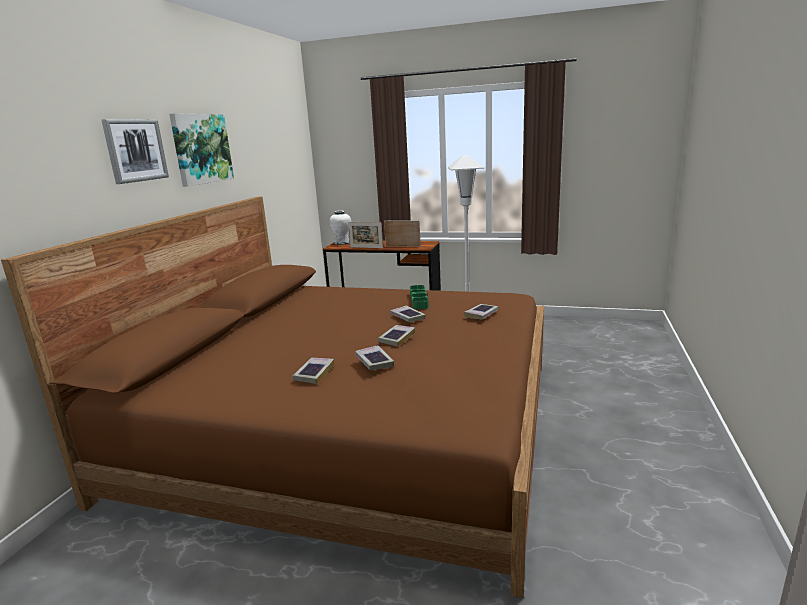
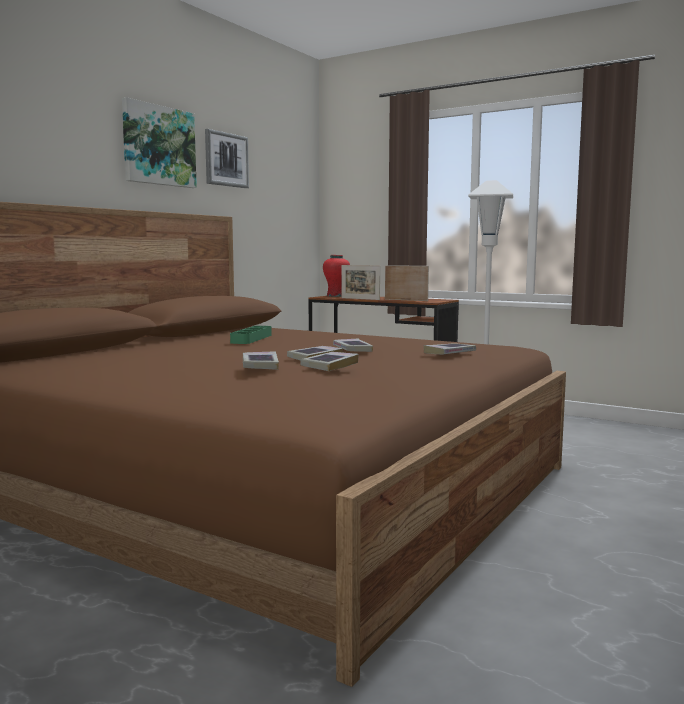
camera: 15 degrees right, 10 degrees down
(135, 150) = (71, 127): picture -> picture (226, 160)
(314, 373) = (183, 370): book -> book (330, 365)
(342, 243) = (336, 296): white vase -> red vase
(419, 300) = (384, 341): green tray -> green tray (251, 339)

